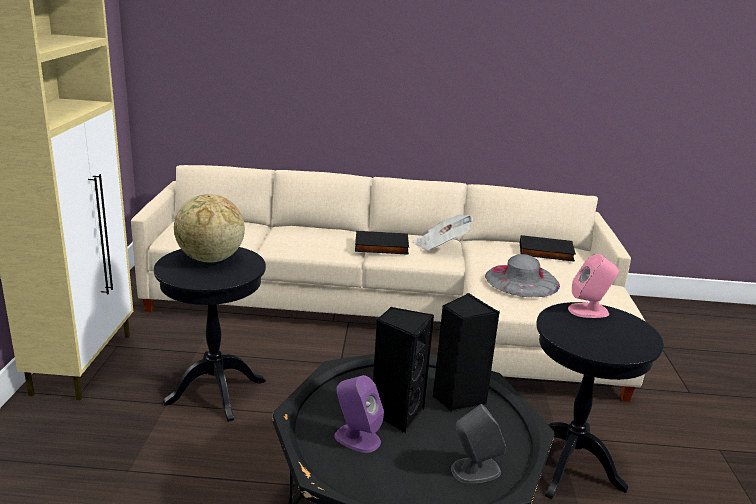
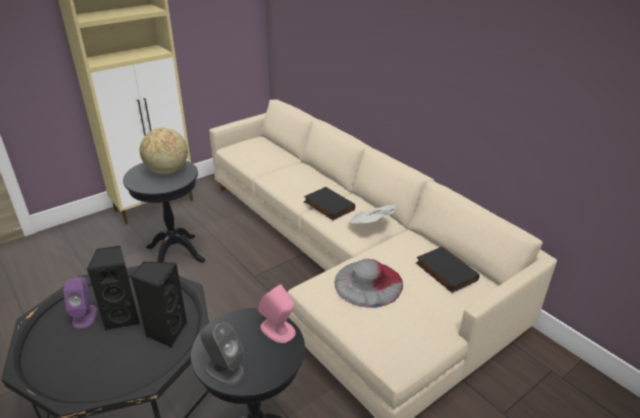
camera: 50 degrees right, 10 degrees up
(475, 470) = (87, 377): grey speaker -> grey speaker (224, 370)

